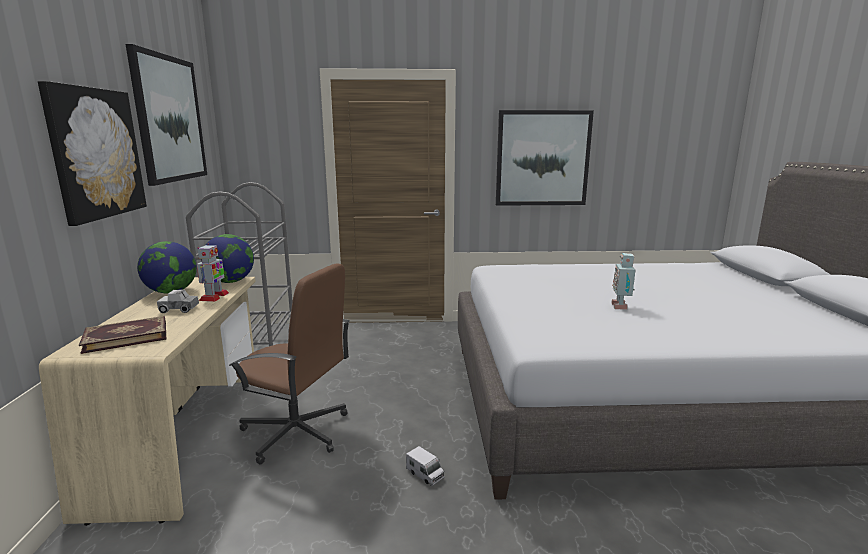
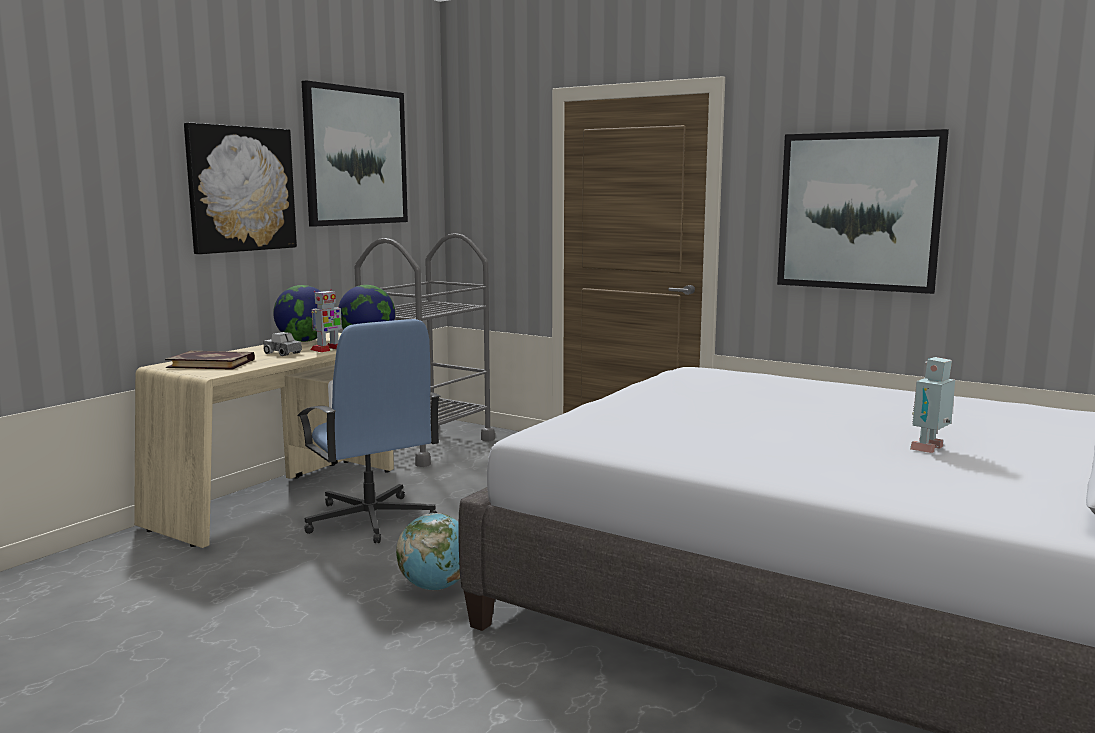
camera: 35 degrees right, 5 degrees down
(296, 432) = (370, 520): brown office chair -> blue office chair
(425, 474) = (435, 587): toy truck -> globe
(621, 306) = (748, 426): toy robot -> toy robot (930, 449)

